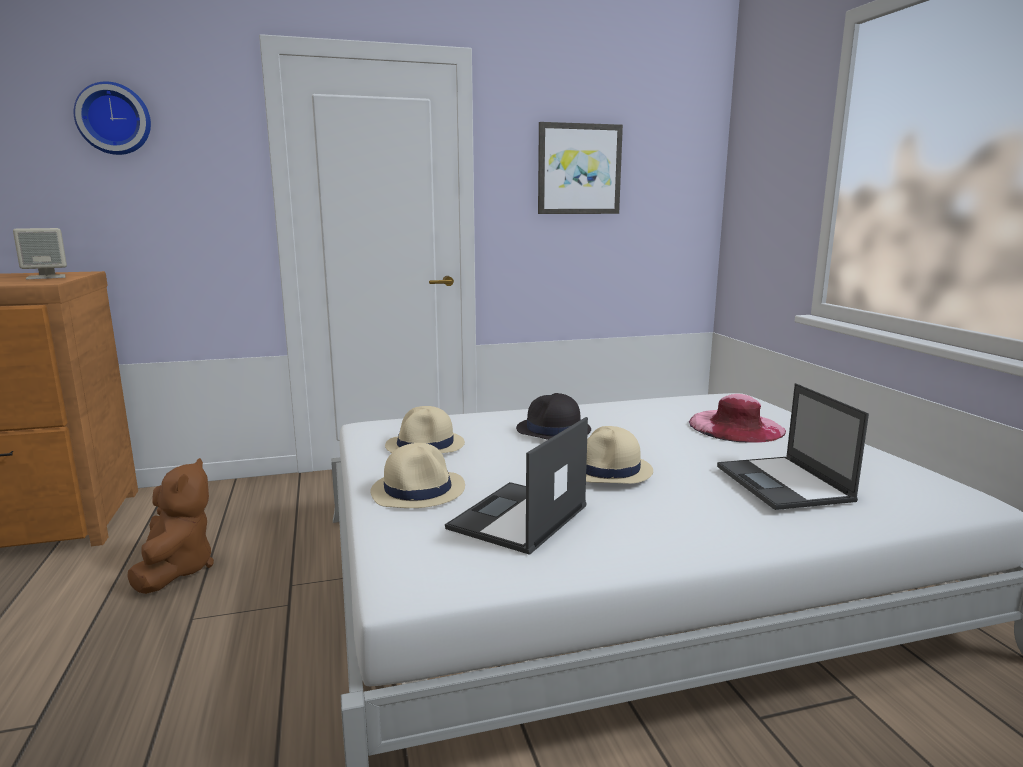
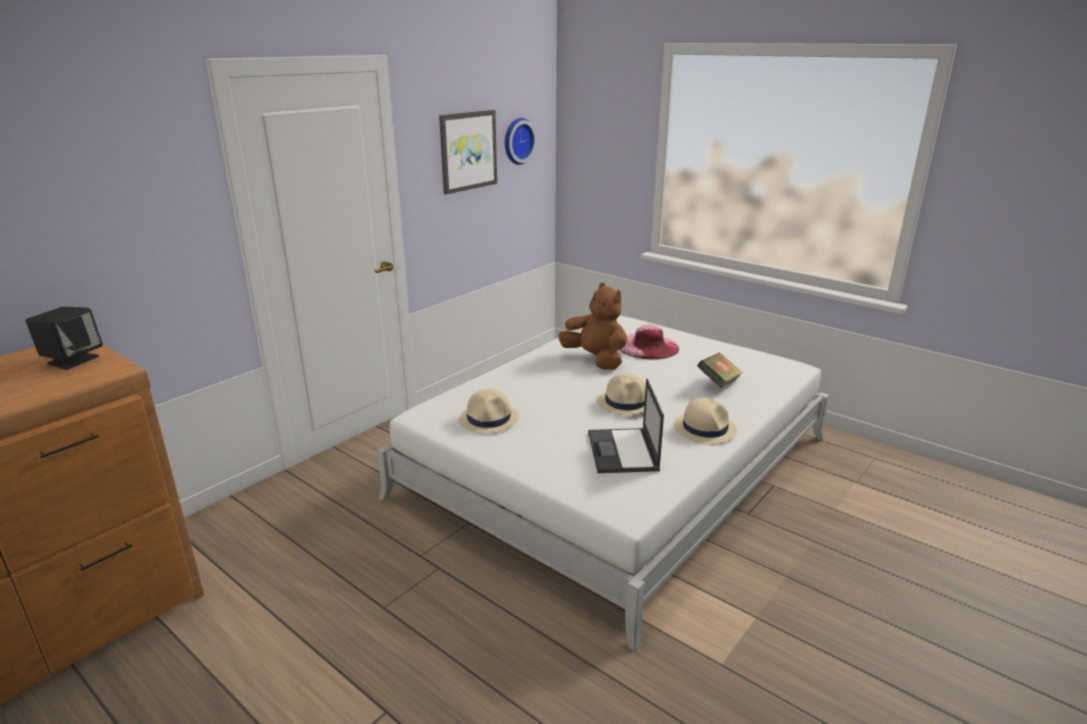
camera: 35 degrees left, 10 degrees up
(47, 277) = (73, 360): beige speaker -> black speaker
(114, 119) = (70, 167): wall clock -> wall clock (517, 141)
(176, 570) = (311, 584): brown plush toy -> brown plush toy (595, 359)
(418, 490) = (541, 454): beige hat -> beige hat (705, 428)
(553, 430) = (553, 381): black hat -> none
(784, 484) = (718, 383): laptop -> book

